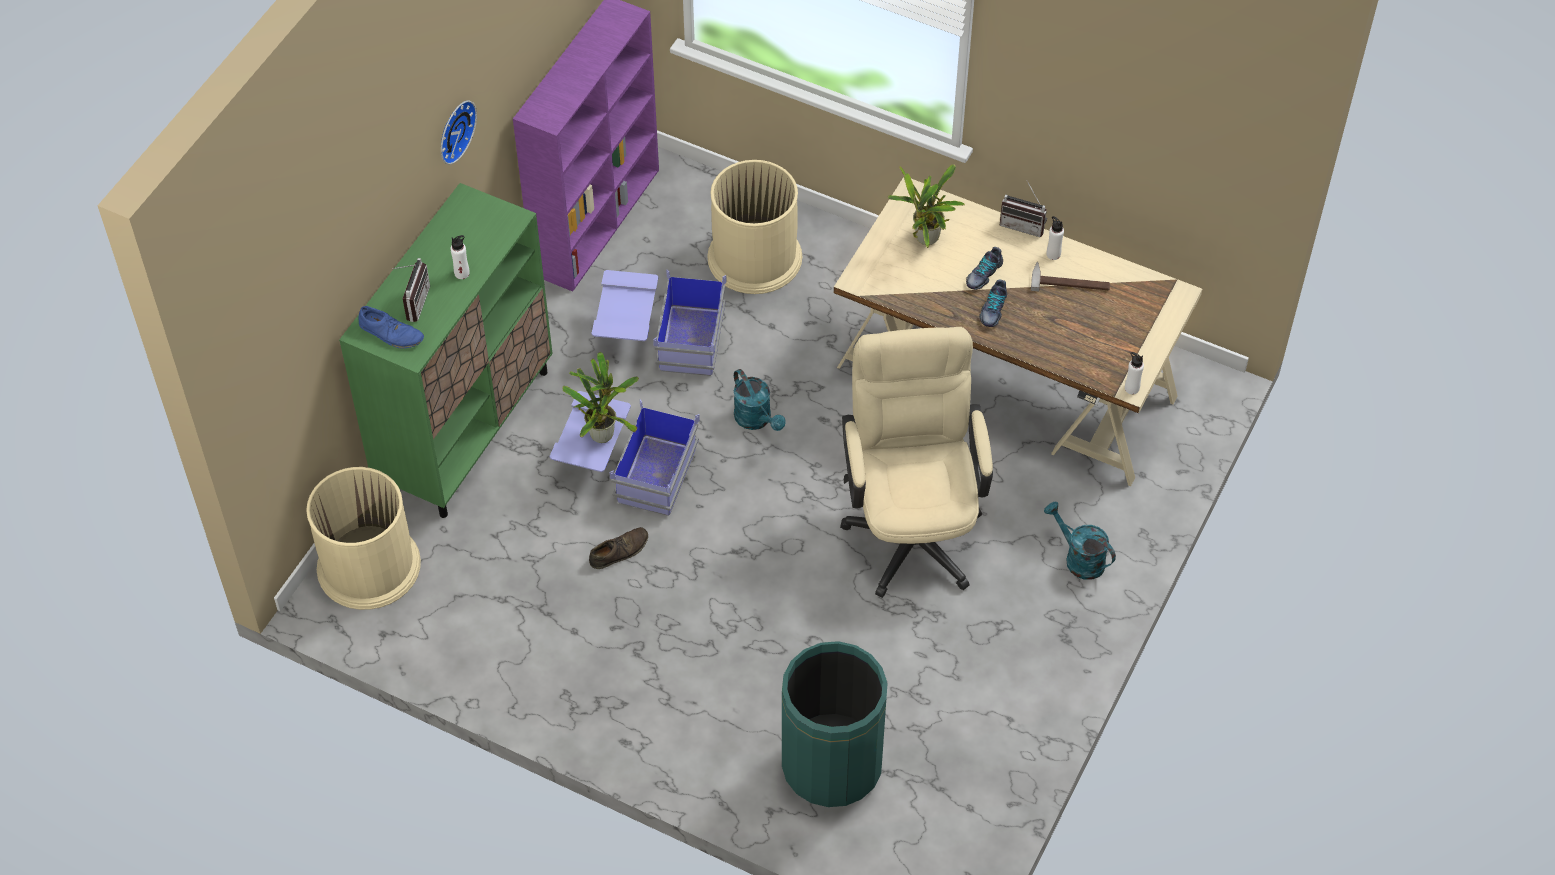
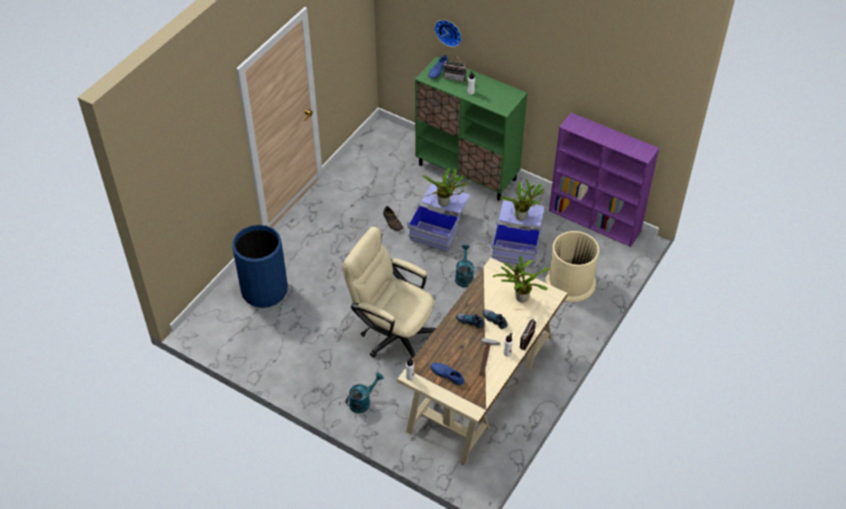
camera: 95 degrees right, 5 degrees down
(368, 566) = (396, 141): beige trash can -> none
(453, 130) = (535, 69): wall clock -> wall clock (449, 31)
(632, 305) = (522, 217): none -> potted plant
(757, 420) = (464, 276): turquoise watering can -> turquoise watering can turned 120 degrees clockwise
(831, 765) = (264, 290): green trash can -> blue trash can
(912, 525) = (392, 333): beige office chair -> beige office chair turned 150 degrees counterclockwise
(1117, 335) = (447, 375): none -> blue shoe

